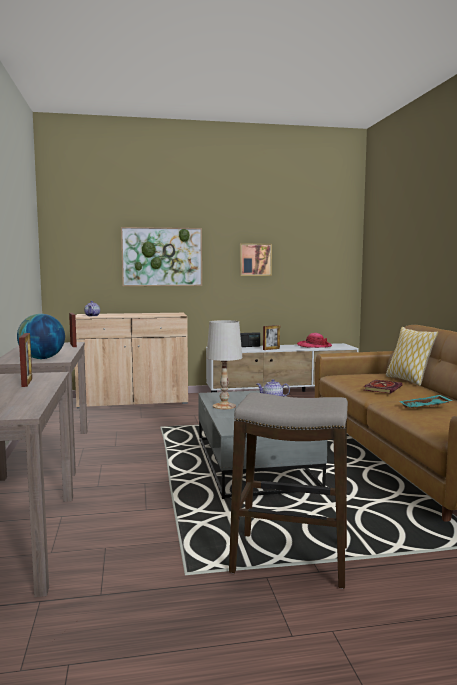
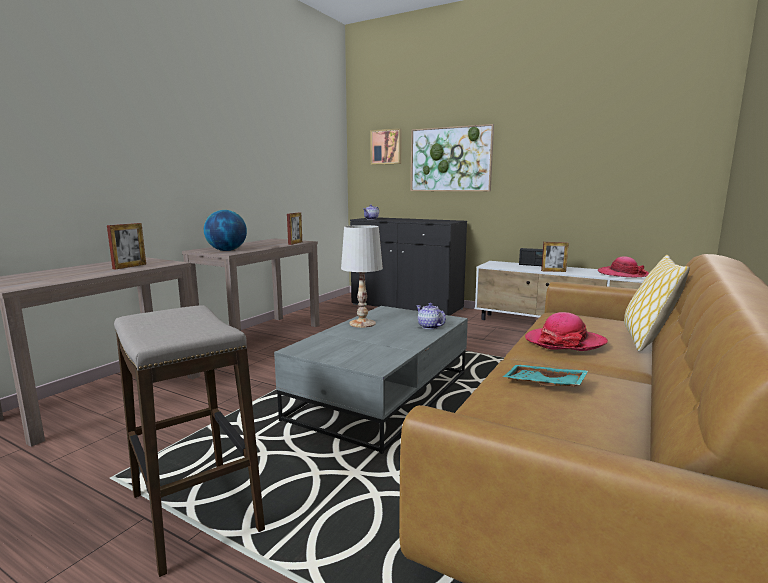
camera: 40 degrees right, 5 degrees up
(133, 401) = (406, 306): beige cabinet -> black cabinet
(255, 259) = (558, 159): picture -> picture (386, 147)
(382, 388) = (565, 342): book -> hat

